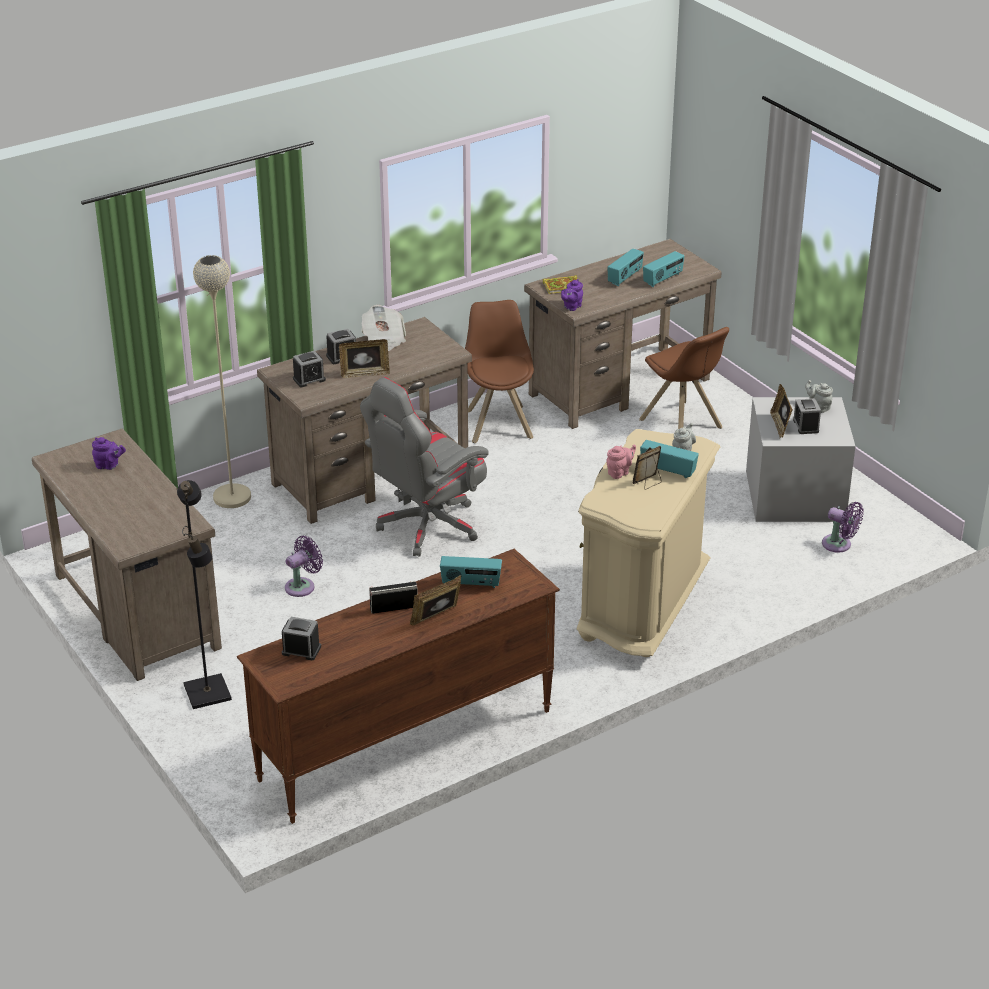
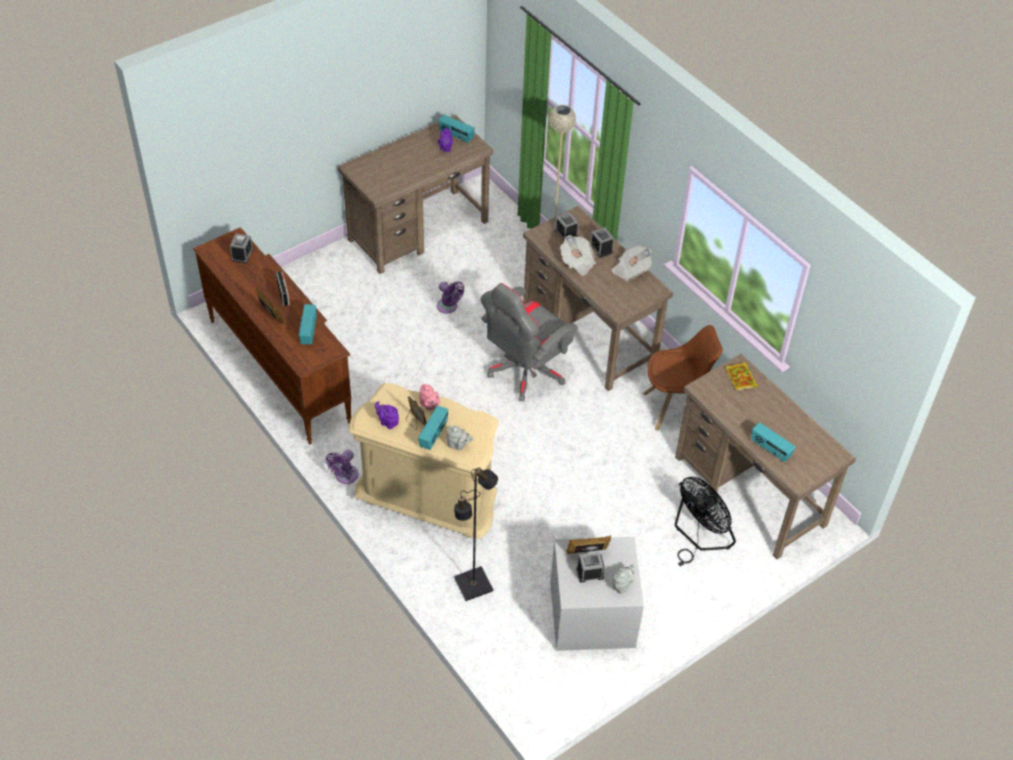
camera: 85 degrees right, 15 degrees up
(207, 692) = (335, 272): black floor lamp -> black floor lamp (473, 584)
(365, 374) = (577, 262): picture frame -> newspaper
(428, 525) = (526, 370): grey office chair -> grey office chair turned 90 degrees counterclockwise
(571, 307) = (705, 384): purple teapot -> purple teapot (388, 422)
(625, 277) = (767, 422): radio -> radio (456, 136)
(681, 424) = (696, 535): brown chair -> black fan
(839, 545) = (520, 642): purple fan -> purple fan (345, 476)

